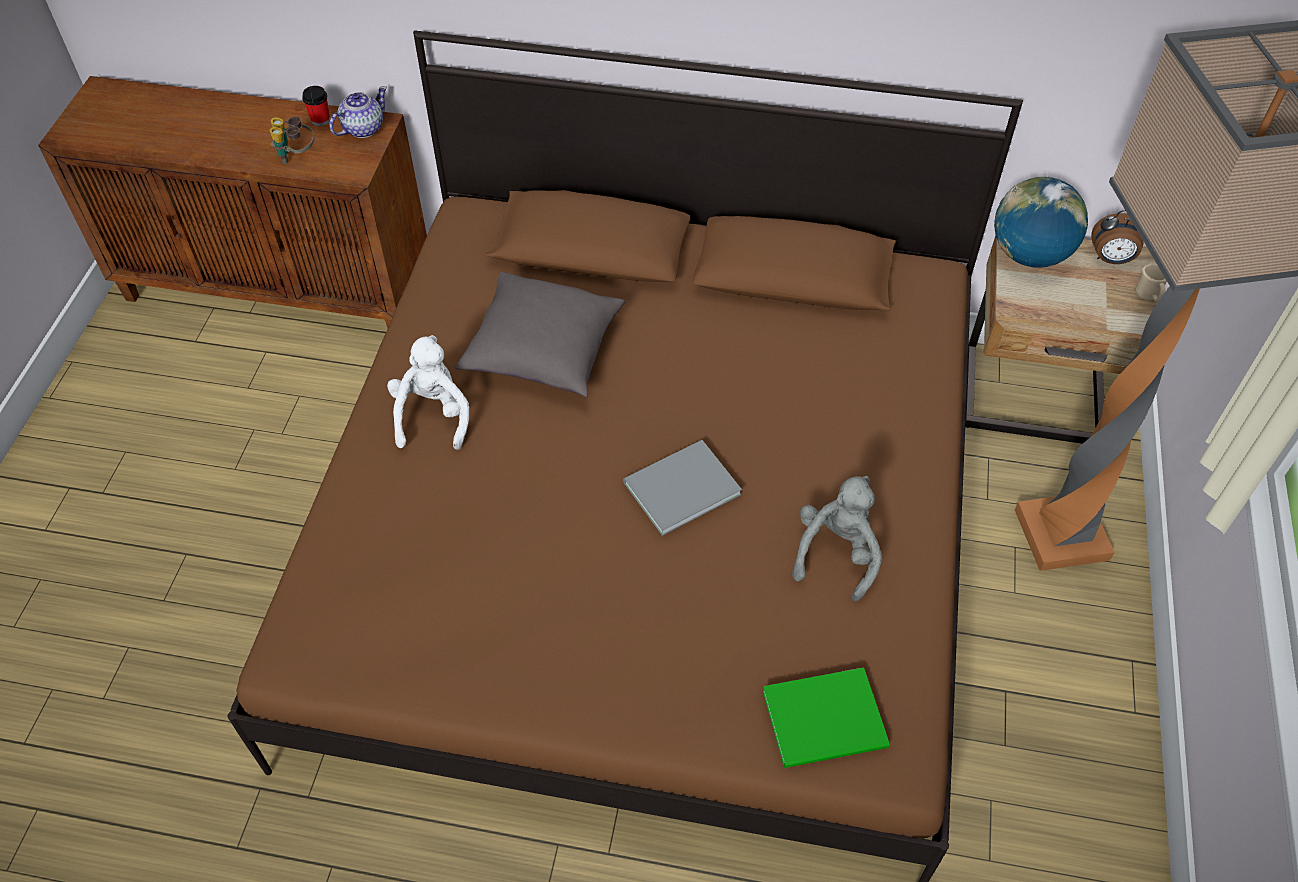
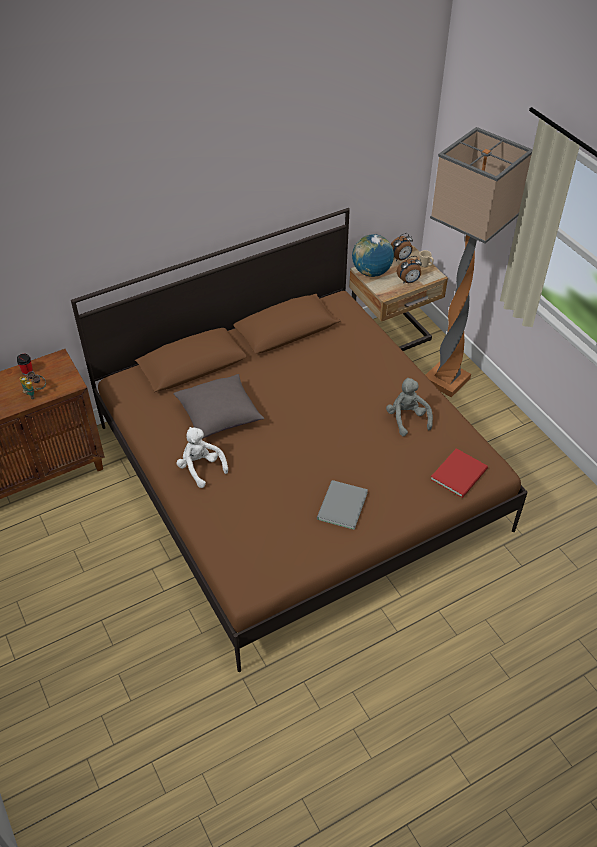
camera: 40 degrees left, 5 degrees down
(362, 129) = (53, 364): teapot -> none
(678, 488) = (328, 432): grey book -> grey book (340, 506)
(828, 721) = (460, 474): green book -> red book
(1083, 308) = (408, 281): none -> alarm clock

